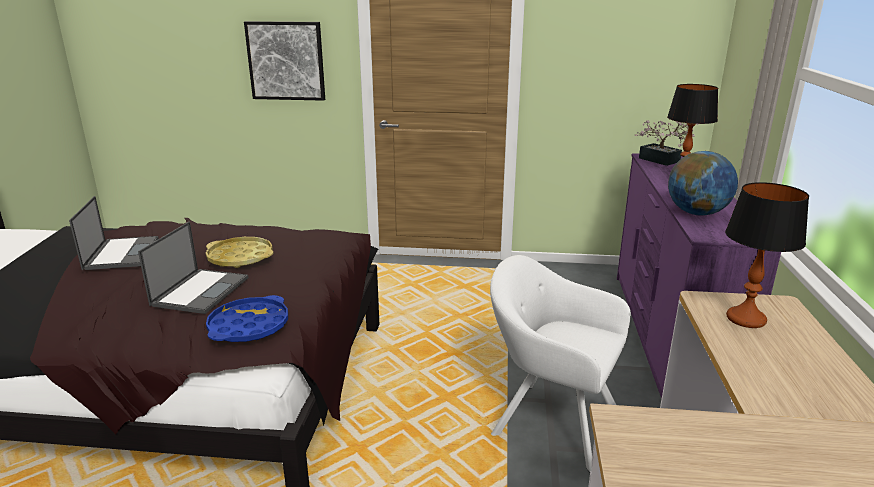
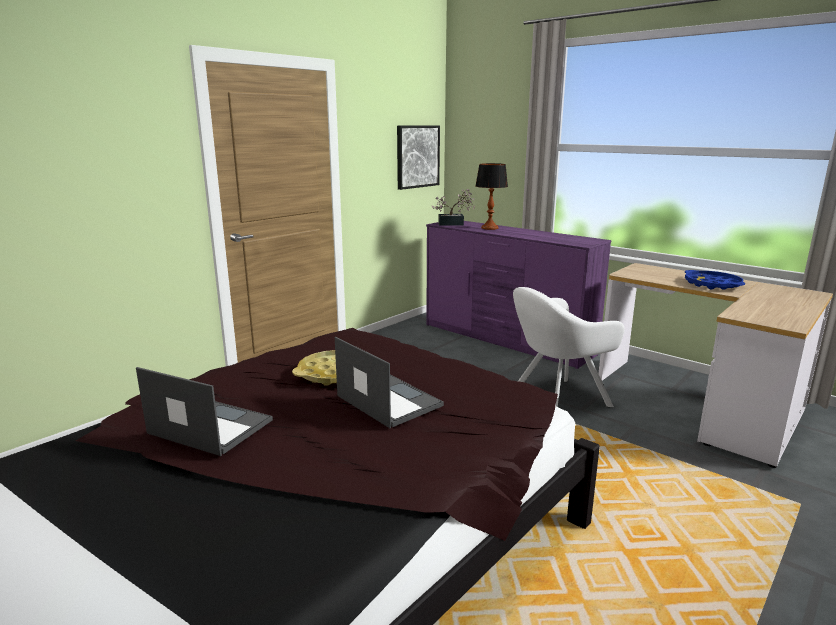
camera: 55 degrees left, 5 degrees down
(249, 326) = (489, 393): blue tray -> blue tray (712, 284)
(286, 61) = (118, 179): picture -> picture (417, 156)
(697, 213) = (550, 238): globe -> none
(746, 319) = (651, 274): table lamp -> none

